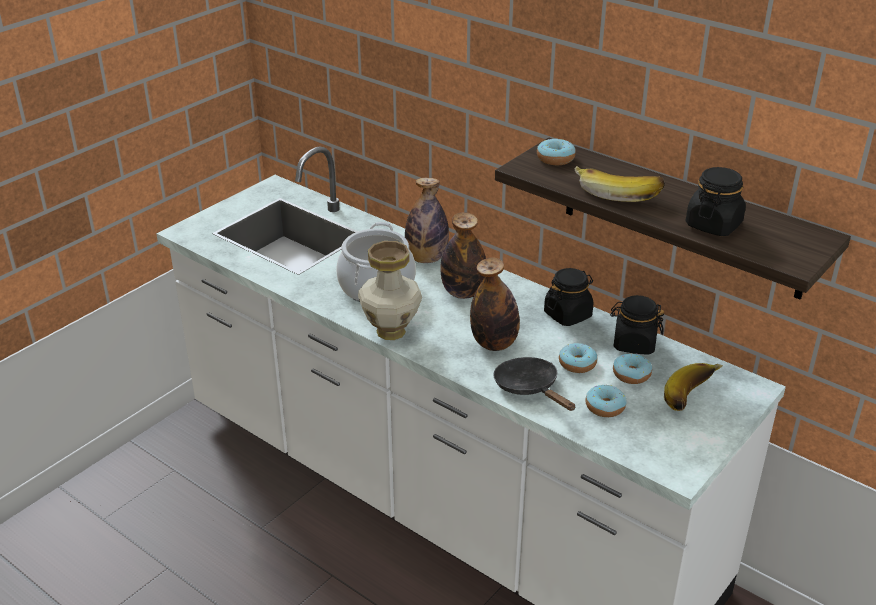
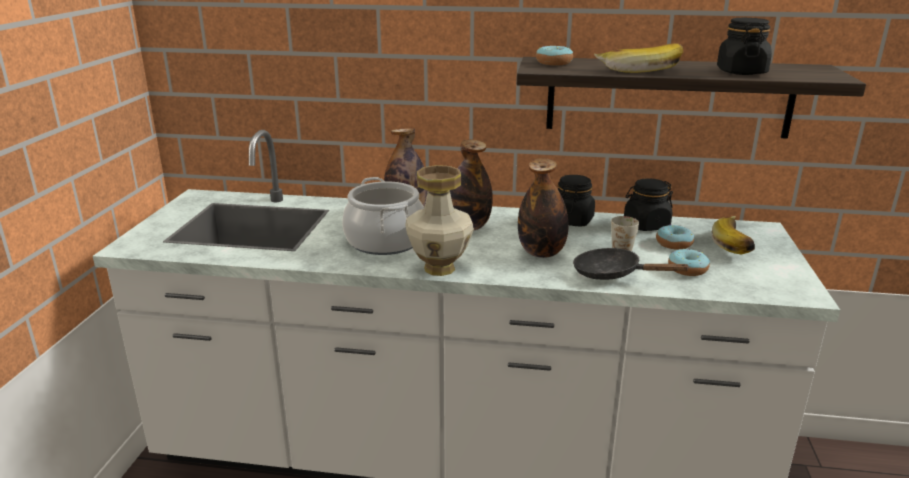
camera: 30 degrees left, 10 degrees down
(577, 364) = (625, 248): donut -> white mug

